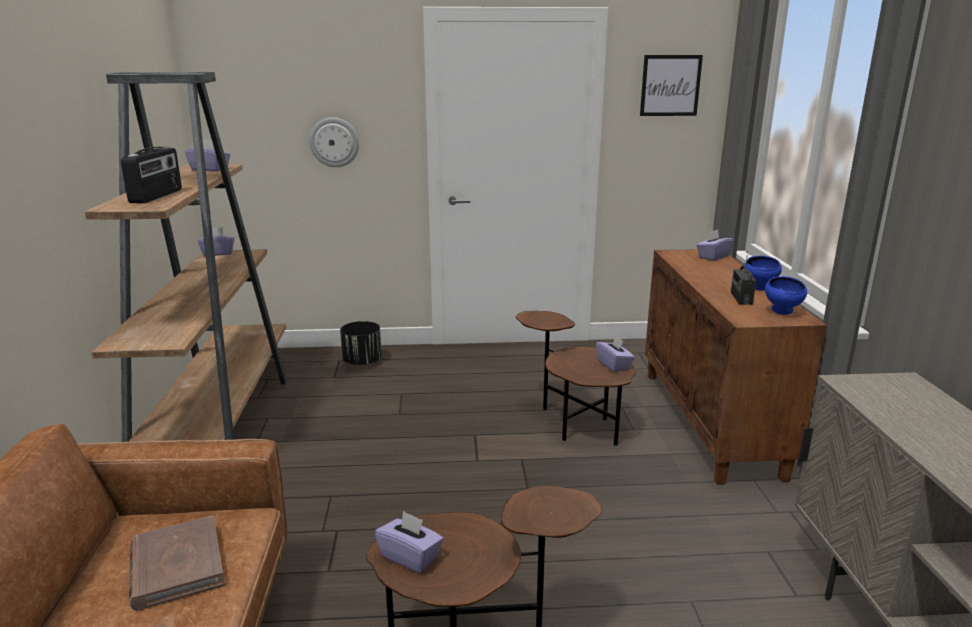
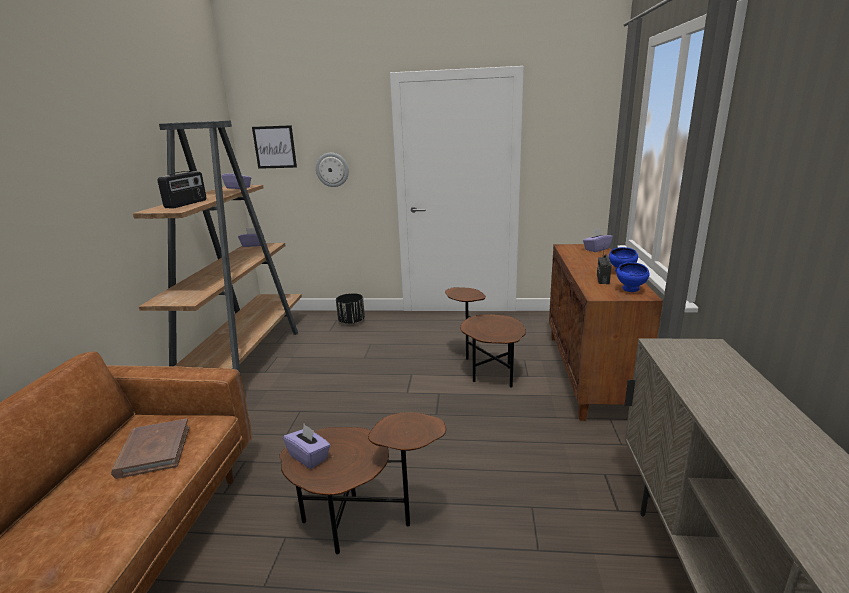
camera: 10 degrees right, 0 degrees up
(614, 365) = (510, 328): purple tissue box -> none
(670, 85) = (572, 122): picture -> picture (274, 147)

